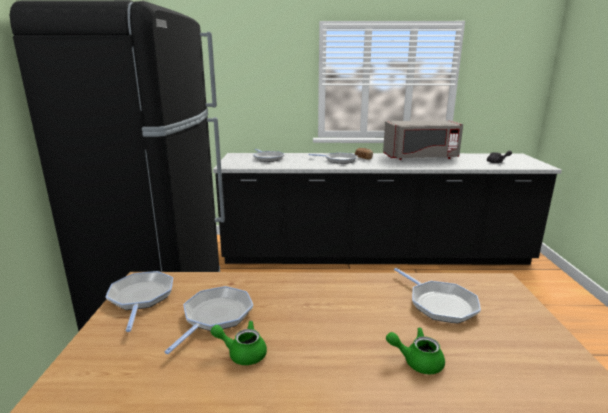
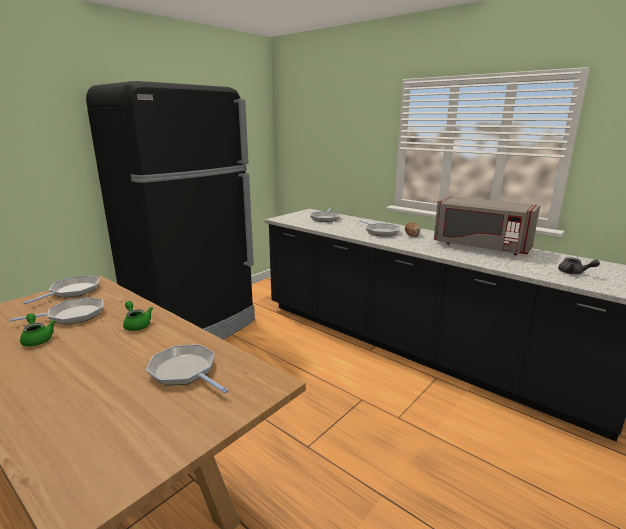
camera: 40 degrees right, 0 degrees up
(417, 361) = (81, 393): green teapot -> green teapot (137, 324)
(439, 304) = (185, 371): frying pan -> frying pan turned 120 degrees clockwise

